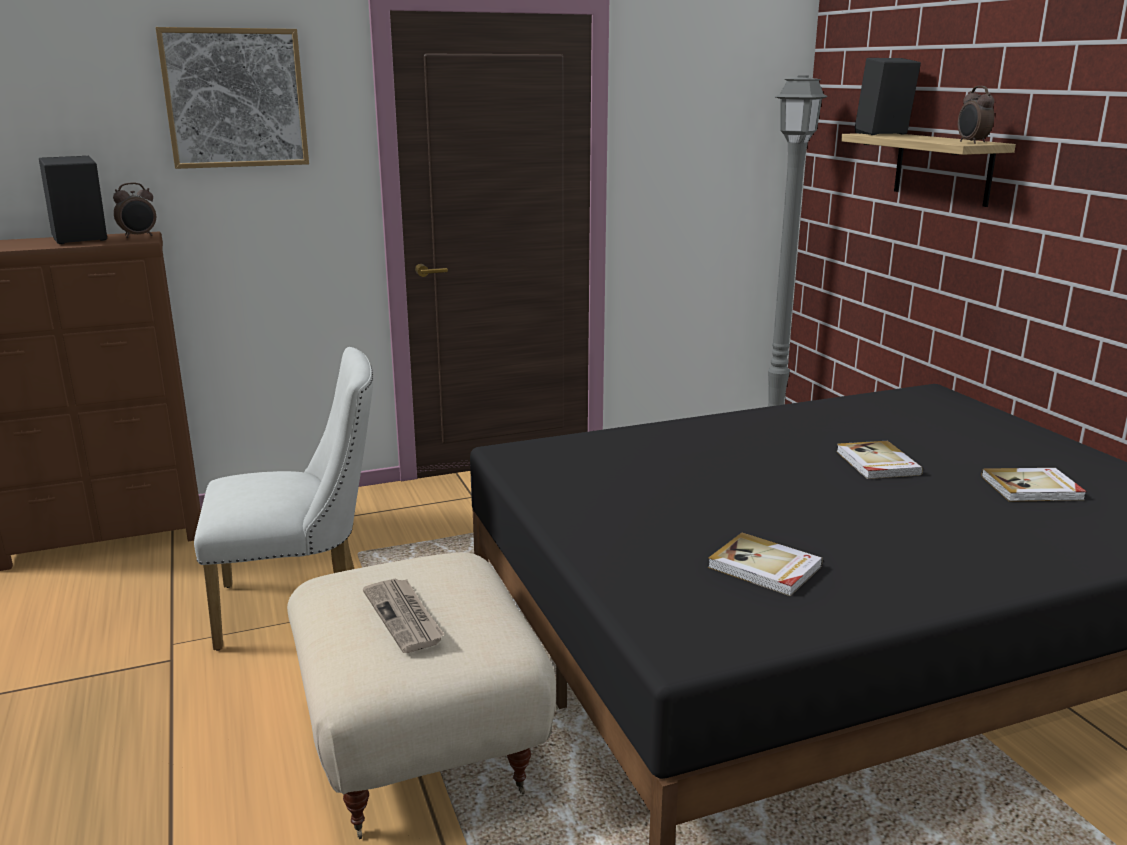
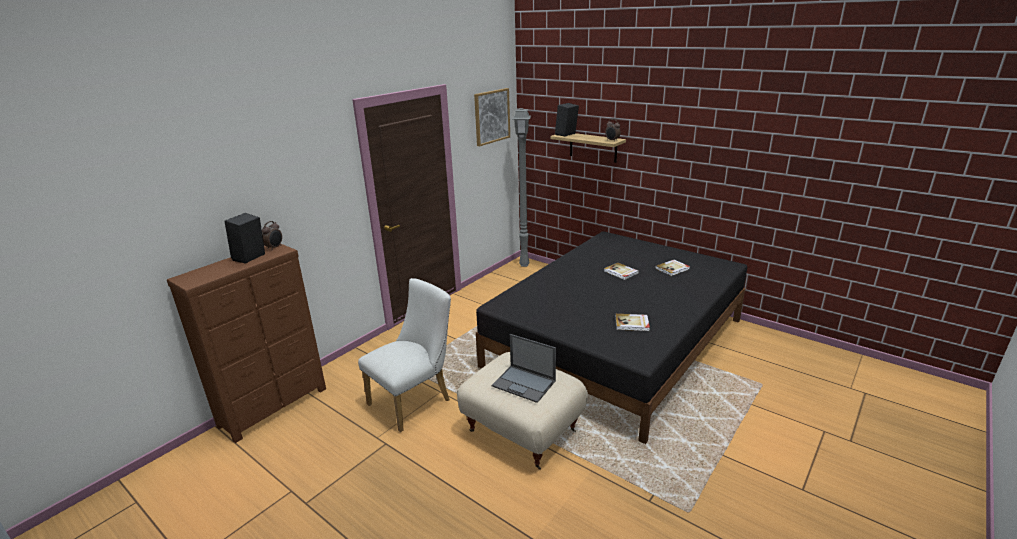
camera: 30 degrees left, 5 degrees up
(235, 98) = (302, 165): picture -> picture (491, 116)
(405, 617) = (524, 383): newspaper -> laptop

